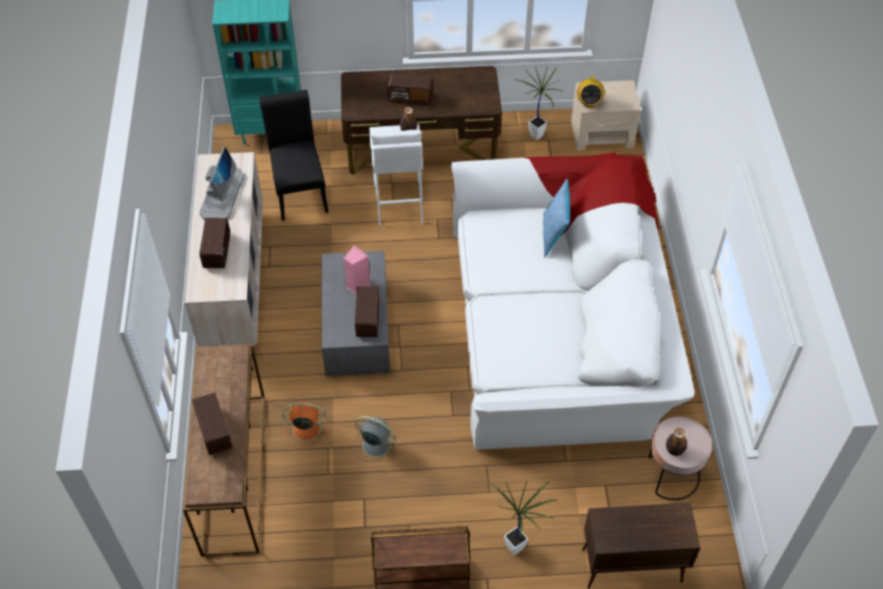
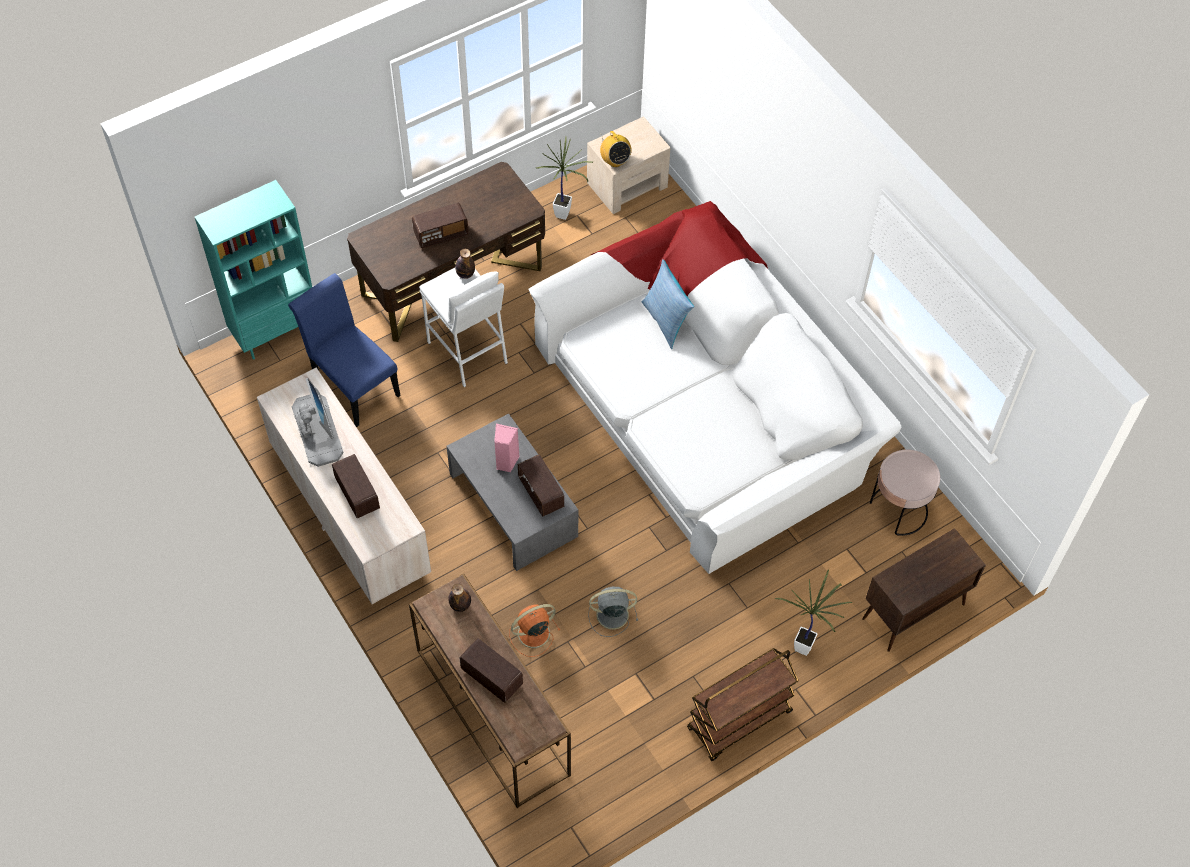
camera: 30 degrees left, 5 degrees up
(299, 191) = (352, 385): black chair -> blue chair
(674, 450) = (907, 486): bottle -> bottle (460, 605)

